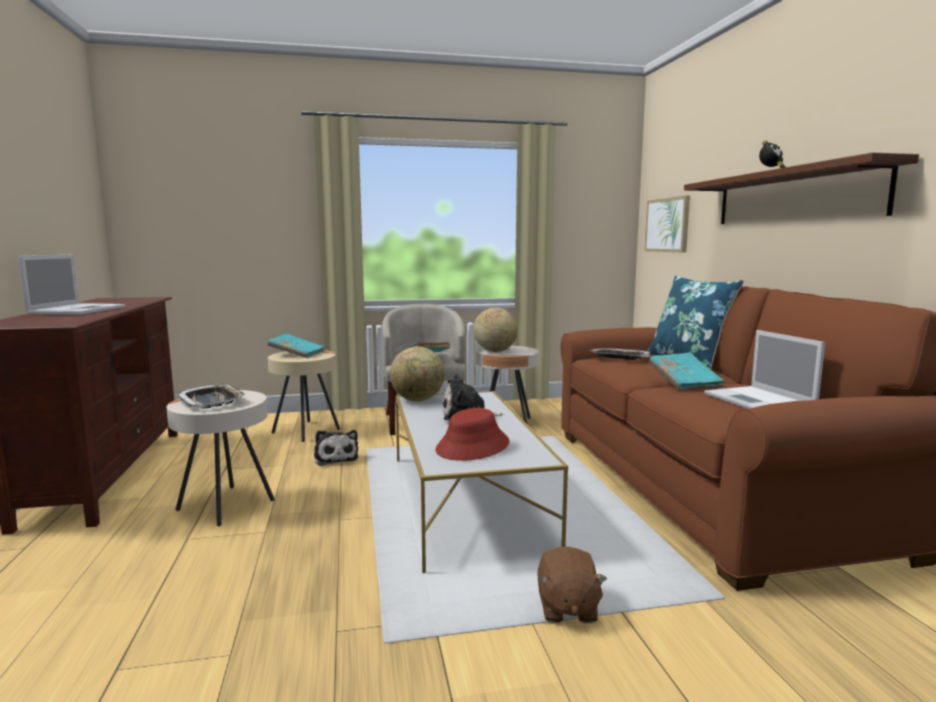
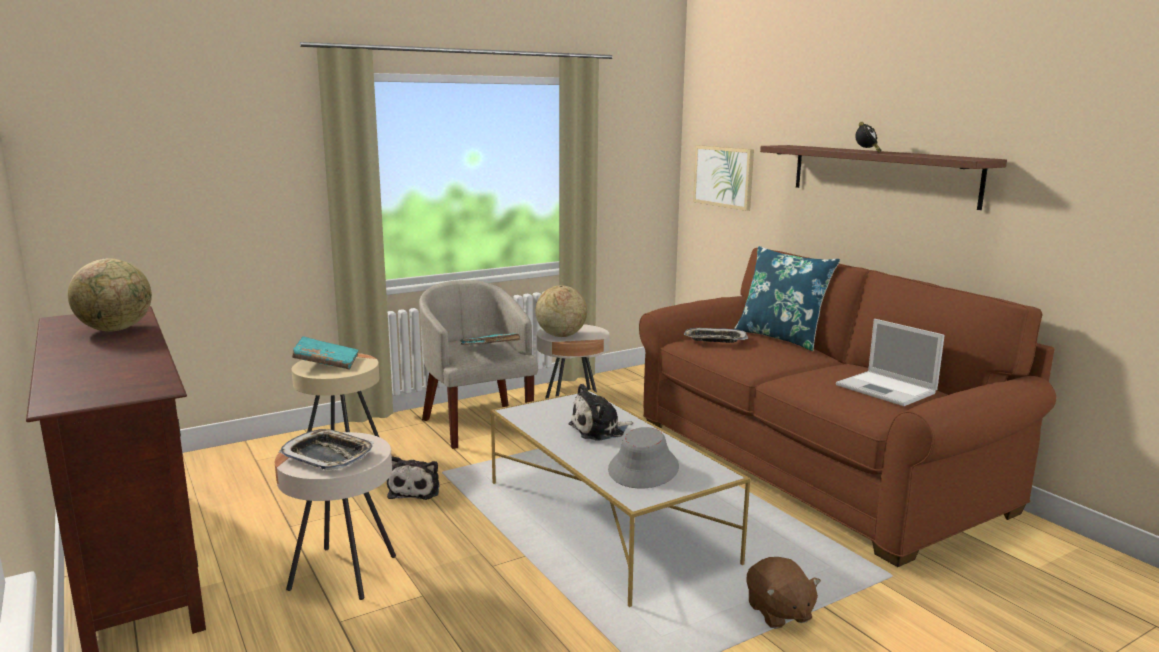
camera: 20 degrees left, 5 degrees up
(78, 310) = (96, 354): laptop -> none
(335, 458) = (415, 490): plush toy -> plush toy turned 45 degrees clockwise
(418, 400) = (523, 413): globe -> globe (116, 329)
(473, 446) = (644, 469): red hat -> grey hat
(684, 382) = (805, 371): turquoise book -> none

